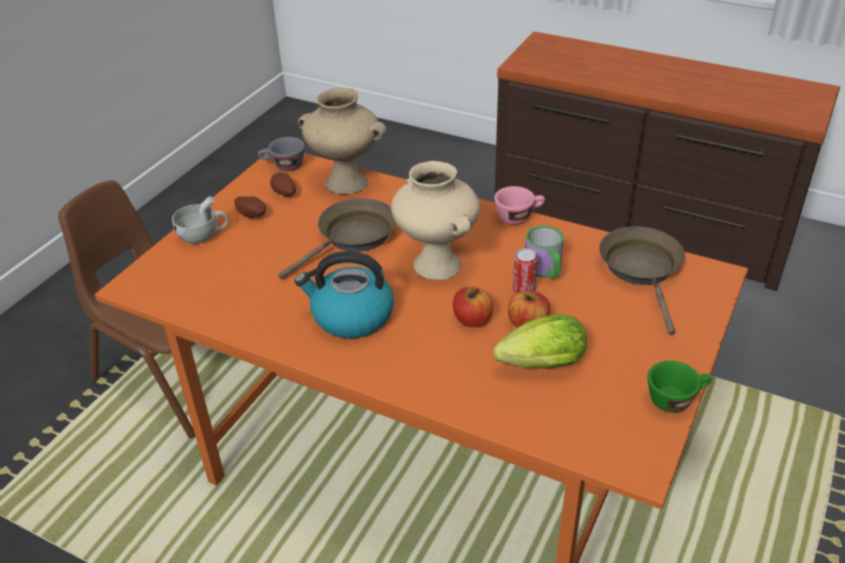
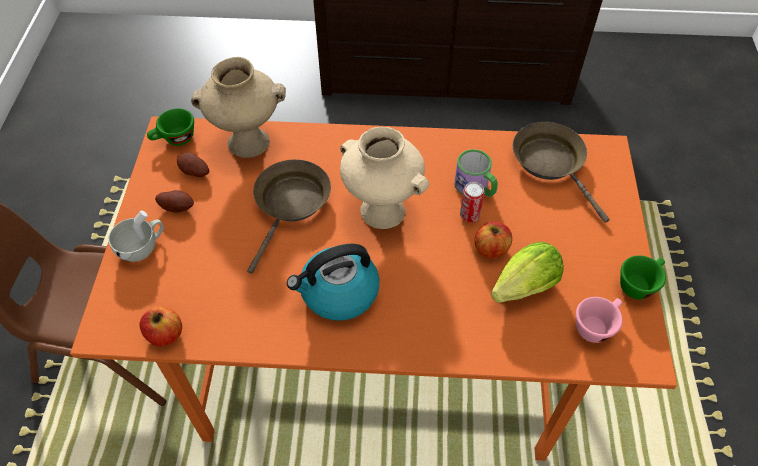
camera: 25 degrees left, 15 degrees up
(283, 166) = (175, 140): grey cup -> green cup
(472, 320) = (444, 260): apple -> apple (165, 334)
(519, 216) = (424, 136): pink cup -> pink cup (596, 325)

